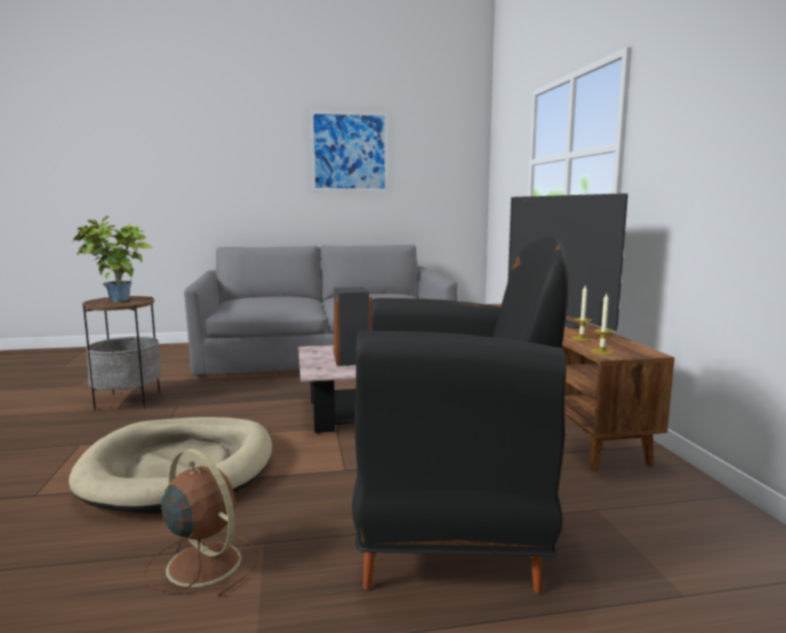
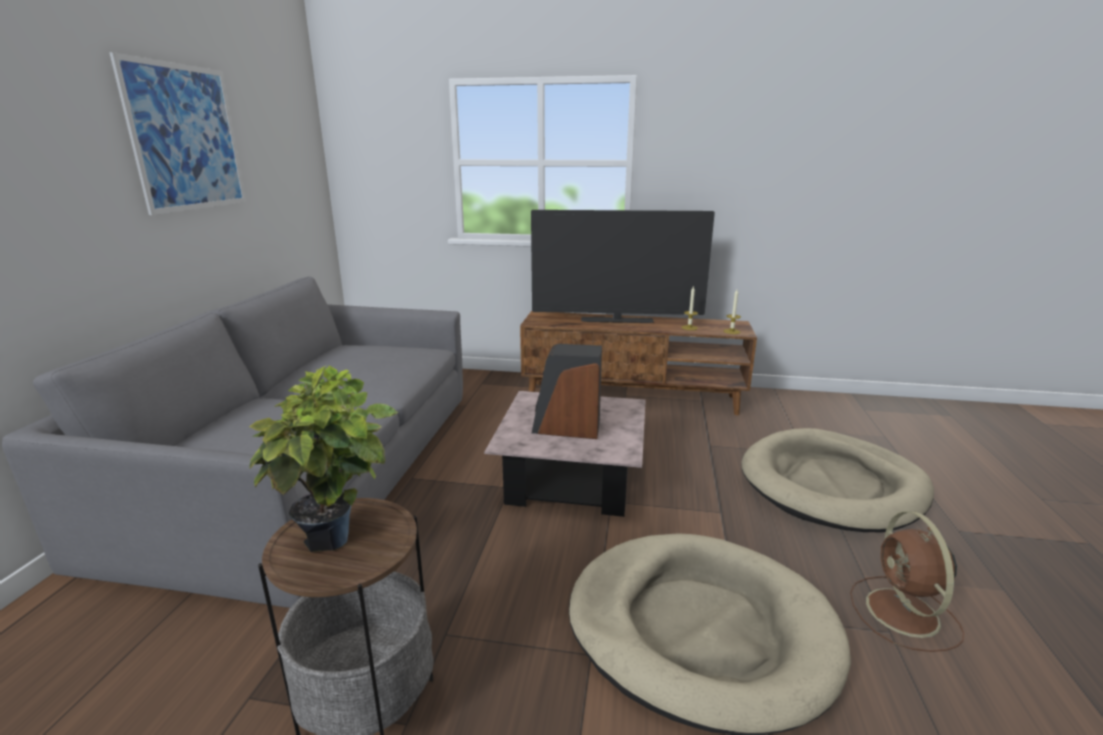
camera: 70 degrees left, 10 degrees up
(202, 562) = (904, 614): brown fan -> brown fan turned 60 degrees counterclockwise
(451, 533) = (832, 485): black armchair -> beige dog bed

